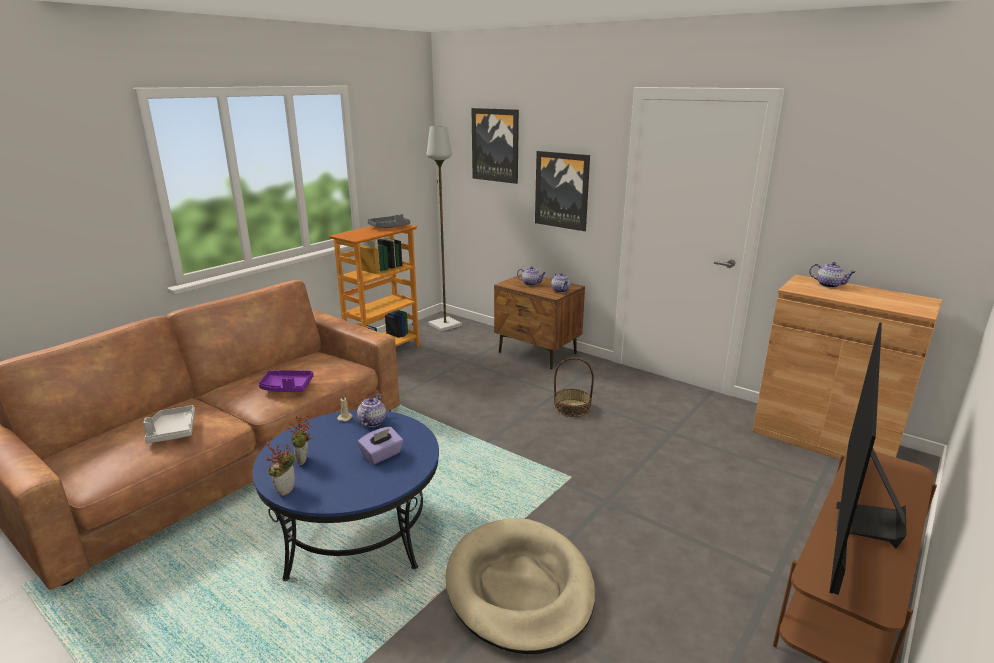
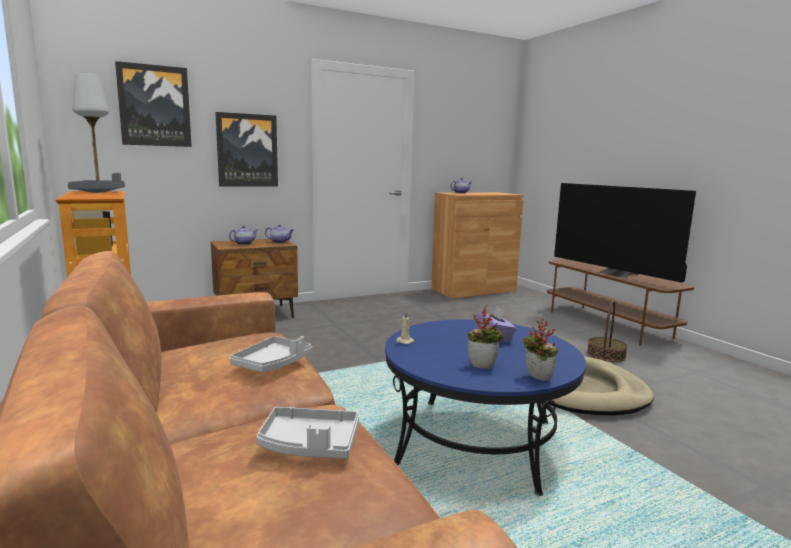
camera: 65 degrees left, 10 degrees down
(287, 387) = (273, 364): purple tray -> grey tray
(372, 422) = (425, 333): teapot -> none
(572, 408) = (366, 326): basket -> basket (606, 355)

